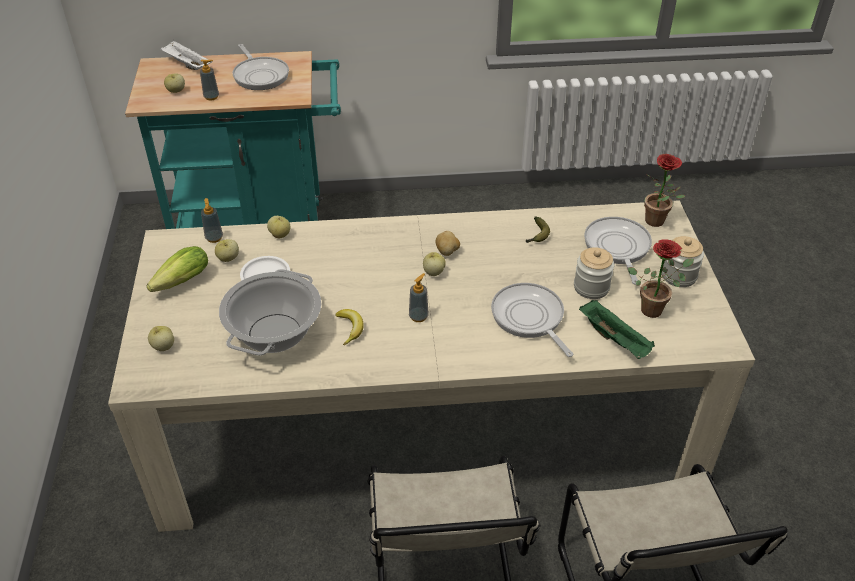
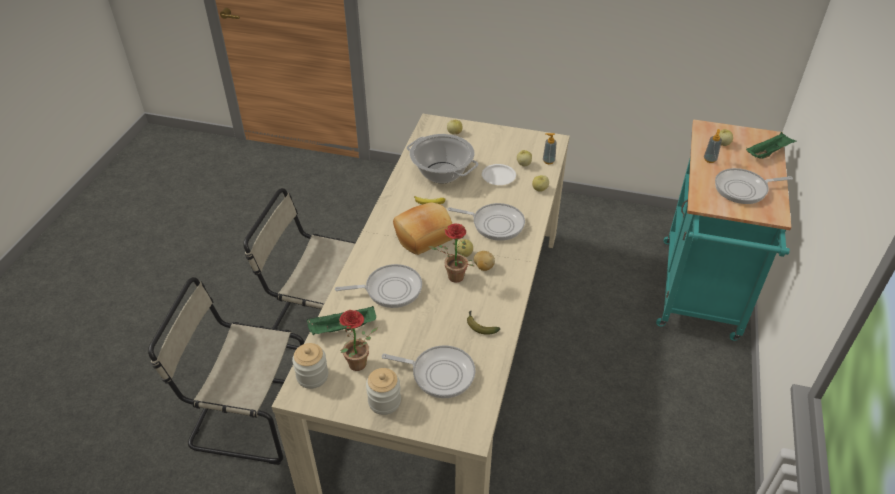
camera: 110 degrees right, 0 degrees up
(179, 283) = (507, 143): lettuce -> none
(187, 65) = (768, 153): white tray -> green tray
(366, 259) = (495, 224): none -> frying pan
(418, 316) = (423, 235): soap dispenser -> bread
(591, 287) = (402, 337): jar -> jar (312, 376)
(658, 222) = (459, 420): potted plant -> potted plant (452, 278)

